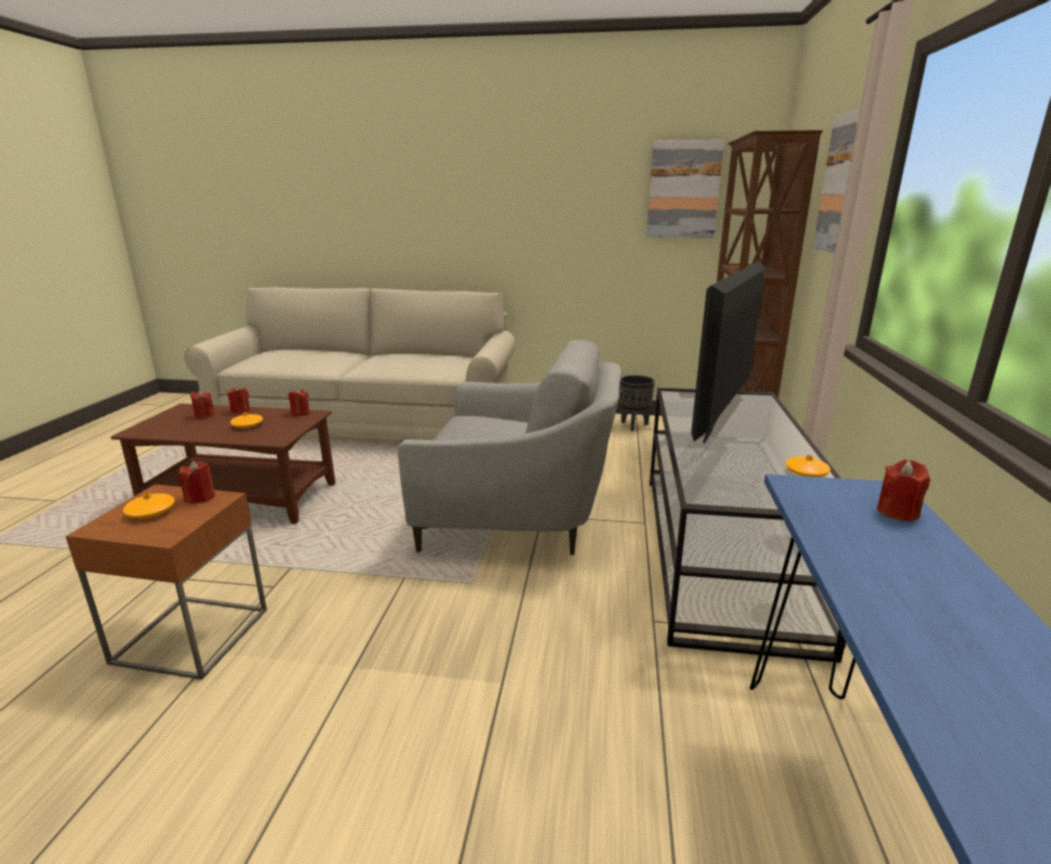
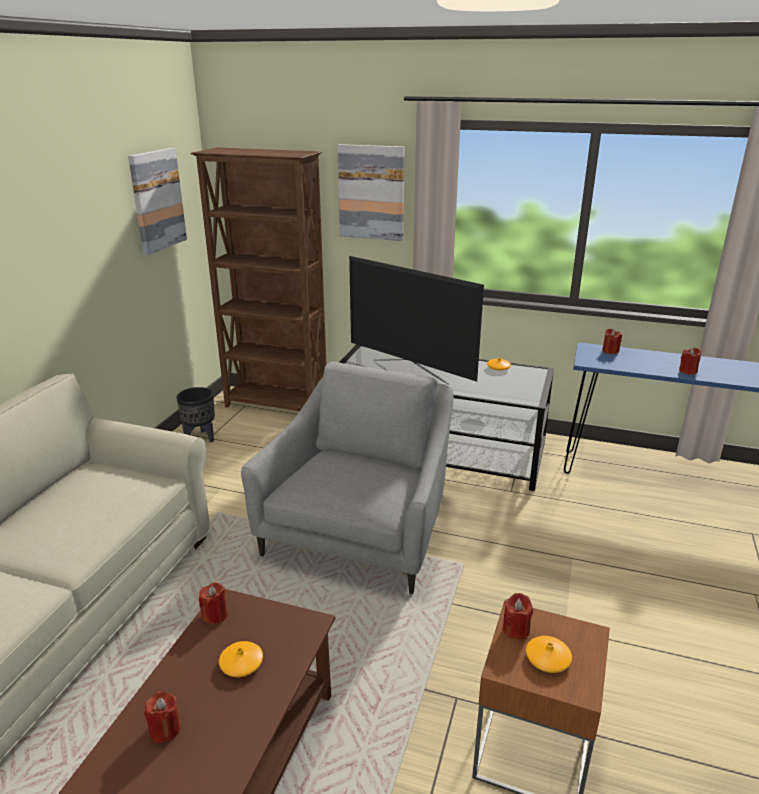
camera: 80 degrees left, 5 degrees up
(240, 411) = (167, 685): red candle -> red candle (688, 371)

